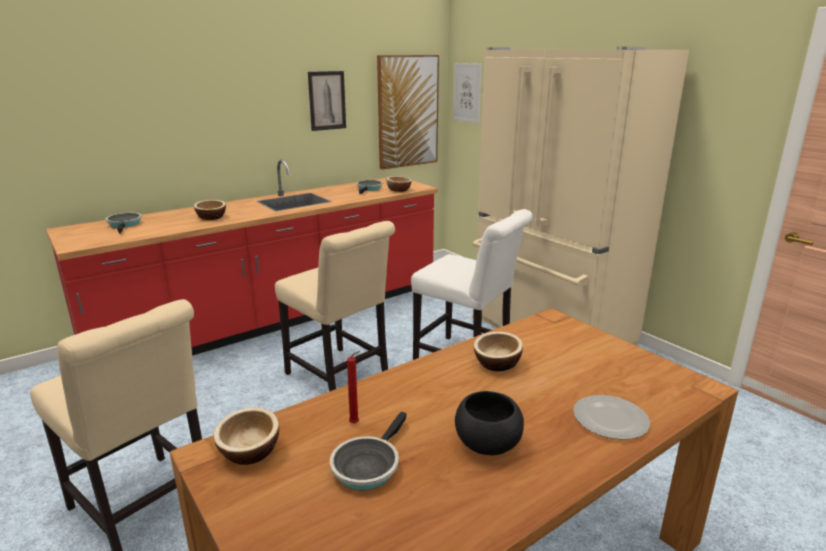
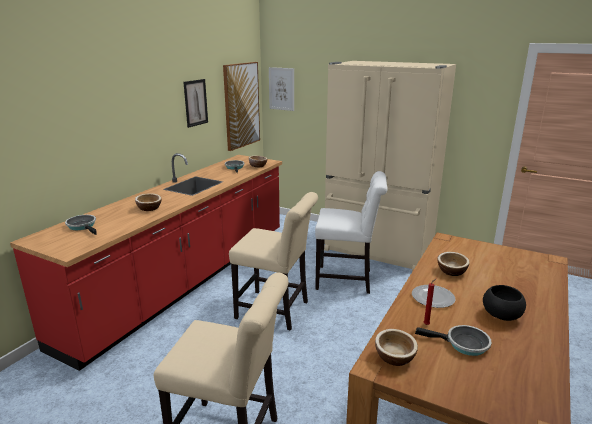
camera: 25 degrees left, 0 degrees up
(367, 466) = (463, 344): frying pan -> frying pan turned 75 degrees counterclockwise
(609, 419) = (535, 287): plate -> plate (432, 298)

